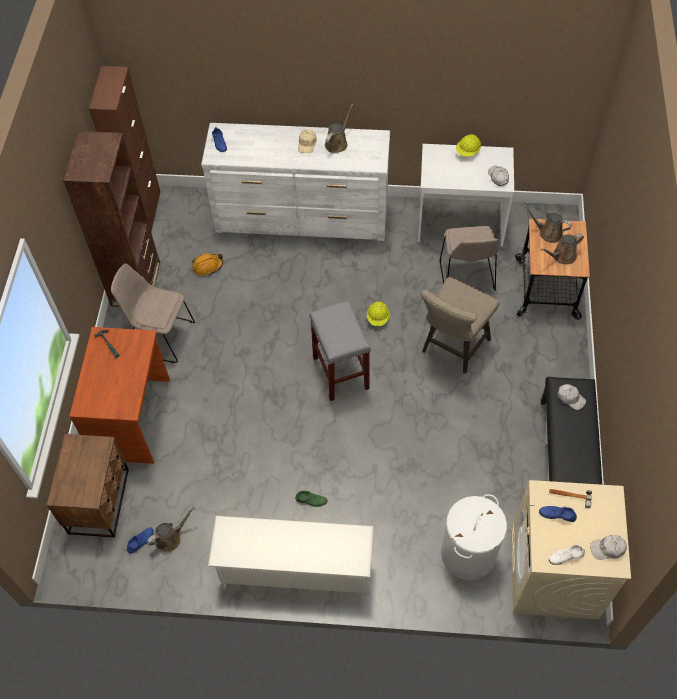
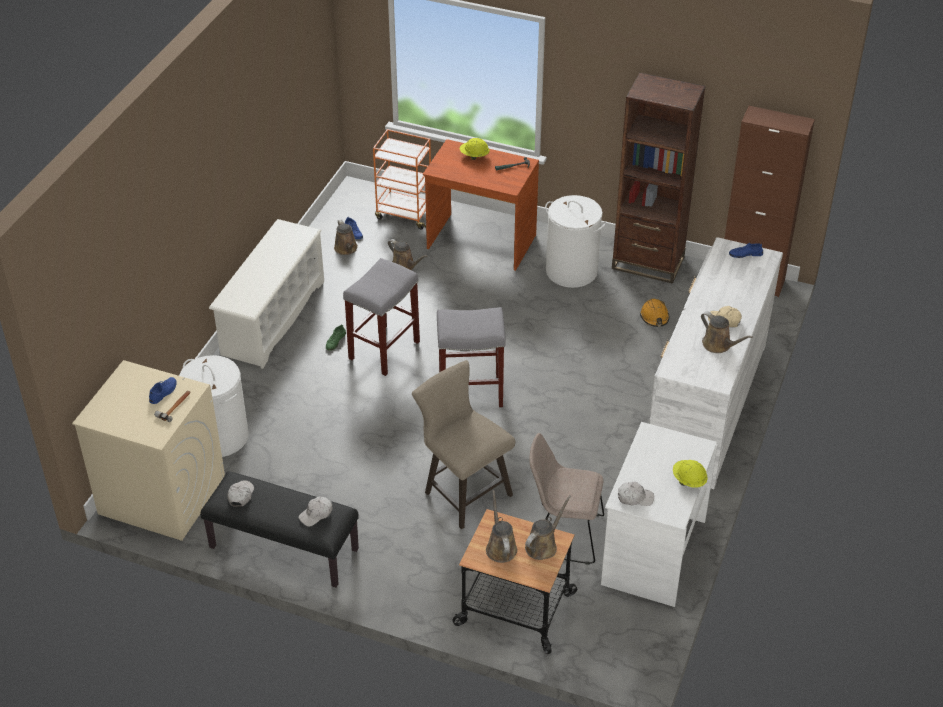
camera: 105 degrees right, 15 degrees down
(100, 501) = (405, 214): brown nightstand -> orange cart
(160, 336) = (572, 271): beige chair -> white laundry basket
(185, 475) = (404, 266): none -> brown watering can
(311, 454) = (384, 351): none -> grey stool
(378, 318) = (531, 437): yellow hard hat -> yellow hard hat (474, 156)
(566, 556) = (121, 385): white shoe -> none
(607, 549) = (108, 416): white cap -> white cap (240, 495)

